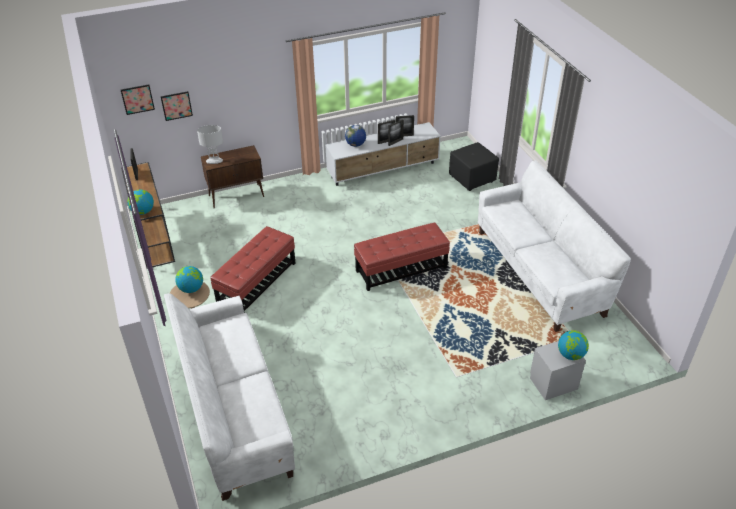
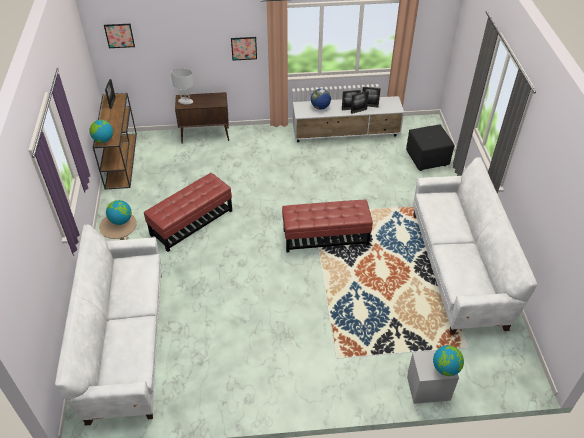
camera: 15 degrees right, 5 degrees up
(176, 105) = (155, 46): picture -> picture (244, 48)

